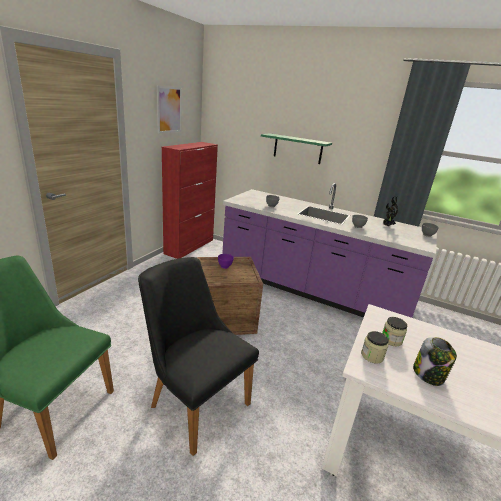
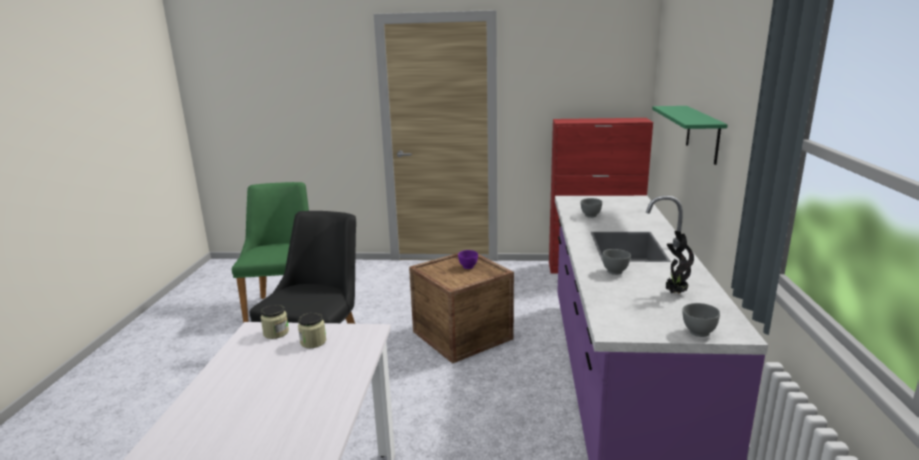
camera: 70 degrees right, 5 degrees down
(169, 110) = (577, 72): picture -> none
(428, 375) = (256, 365): jar -> none

